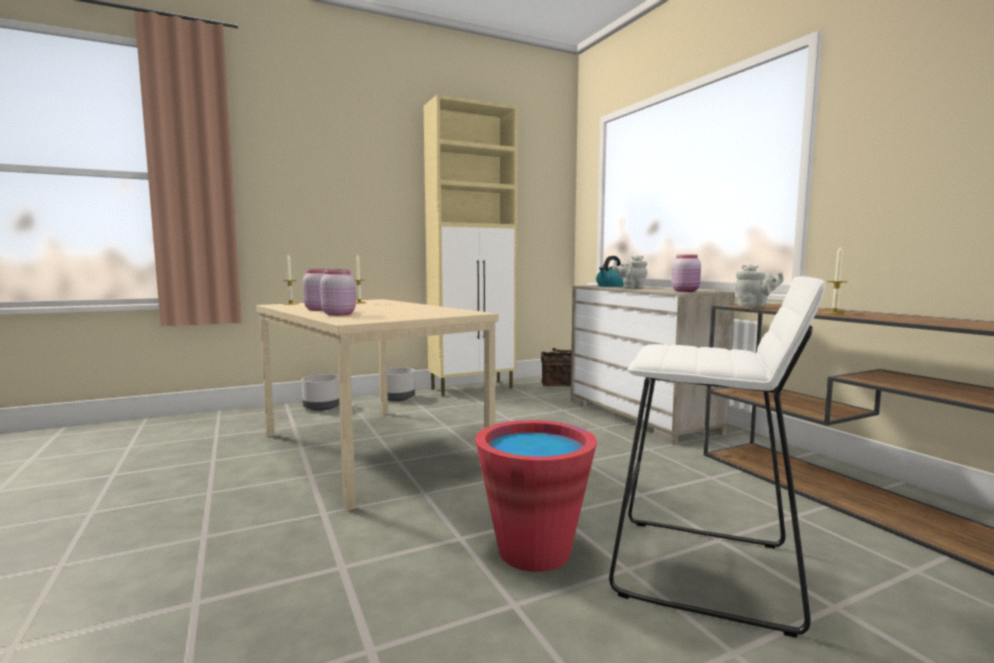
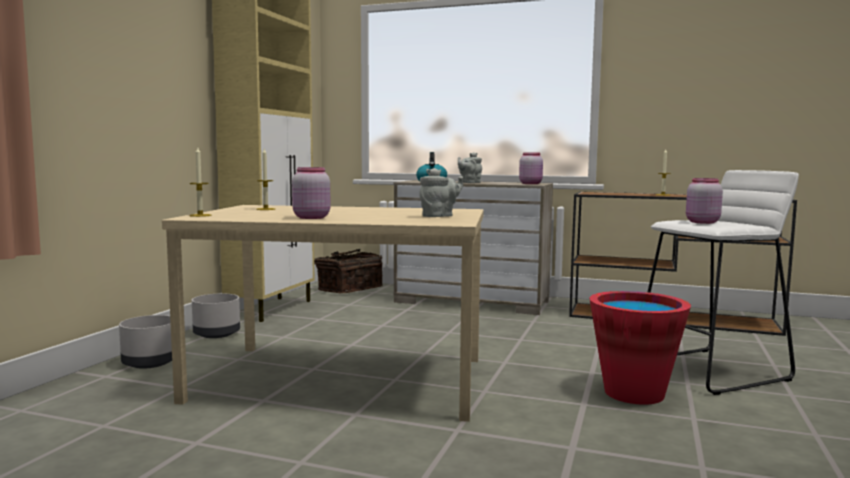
camera: 45 degrees left, 0 degrees up
(338, 314) = (378, 219): pink jar -> pink jar (701, 222)
(754, 306) = (602, 193): grey teapot -> grey teapot (439, 216)

